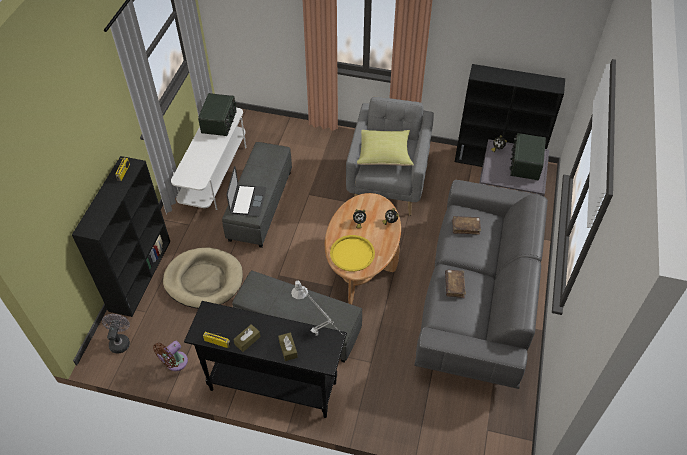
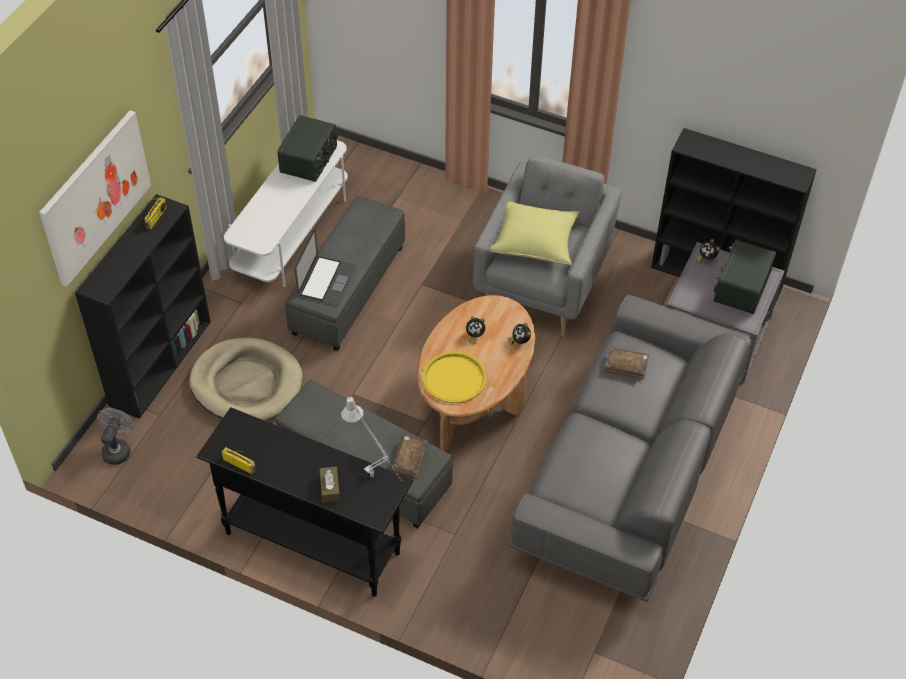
camera: 10 degrees right, 0 degrees up
(76, 161) = (95, 197): none -> picture
(174, 363) = (185, 490): brown fan -> none
(247, 340) = (279, 468): brown tissue box -> none
(454, 286) = (586, 445): brown book -> brown book (409, 460)

